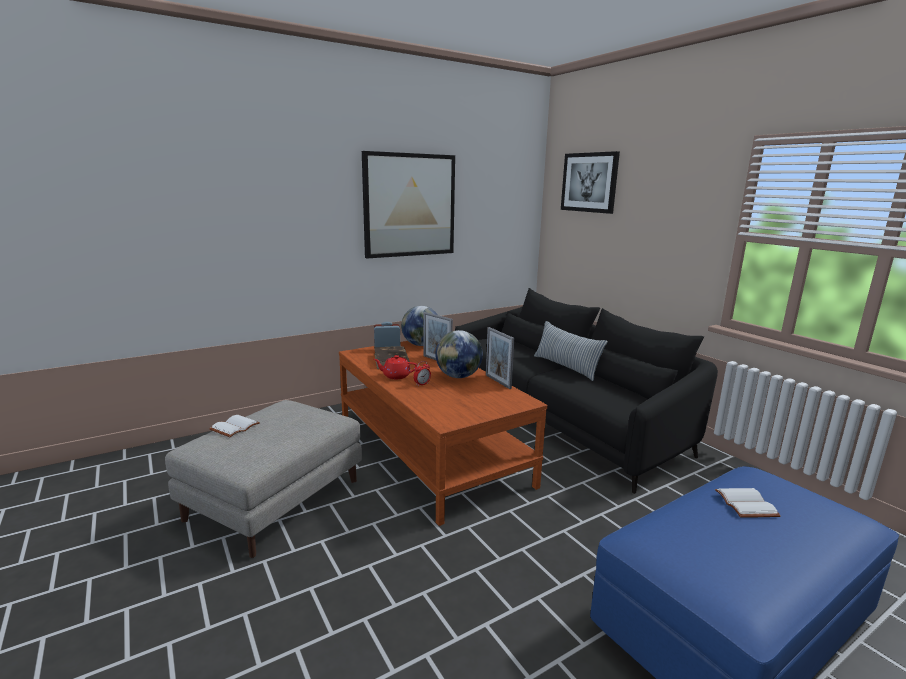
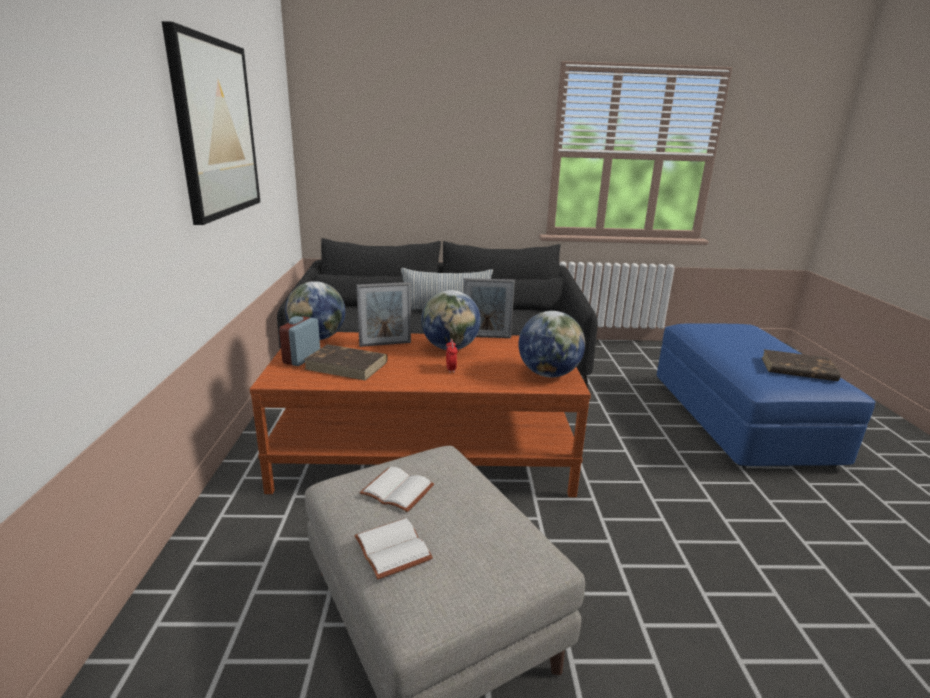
camera: 60 degrees left, 5 degrees up
(395, 376) = (406, 376): red teapot -> none
(457, 413) = (548, 374): none -> globe
(589, 182) = (372, 100): picture -> none
(729, 562) = (797, 369): none -> brown book
(747, 504) = (731, 341): white book -> white book (399, 490)

